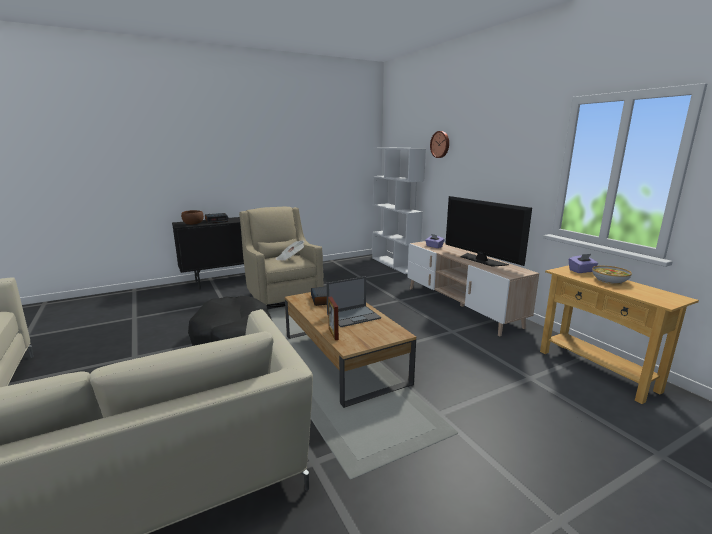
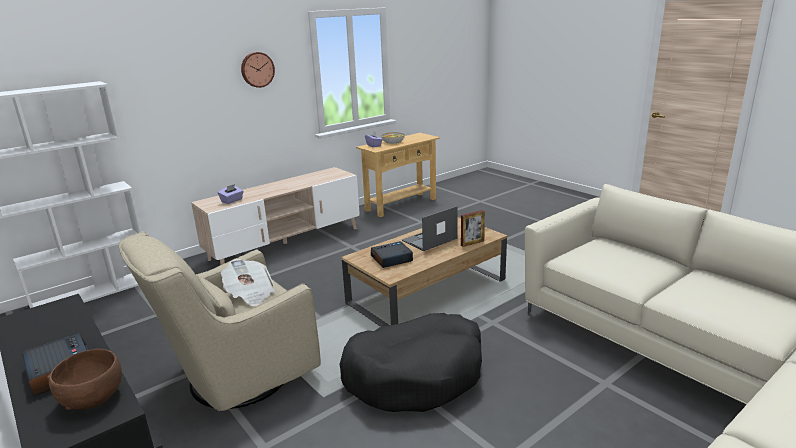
camera: 100 degrees left, 5 degrees up
(354, 316) = (429, 240): laptop -> laptop turned 90 degrees counterclockwise
(440, 144) = (133, 71): wall clock -> wall clock (257, 69)
(481, 260) = (295, 182): television -> none

